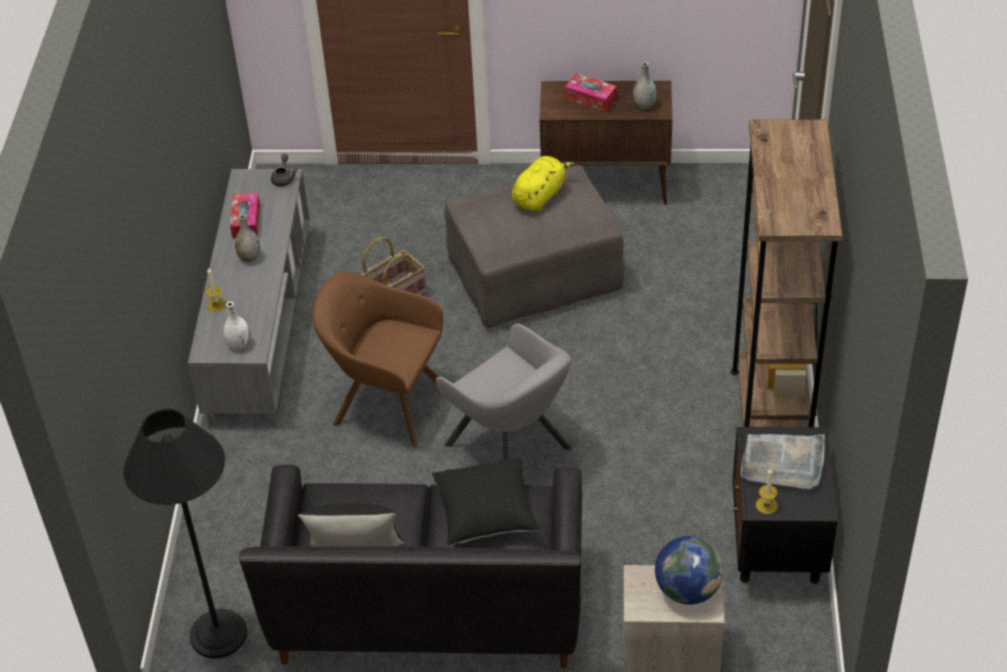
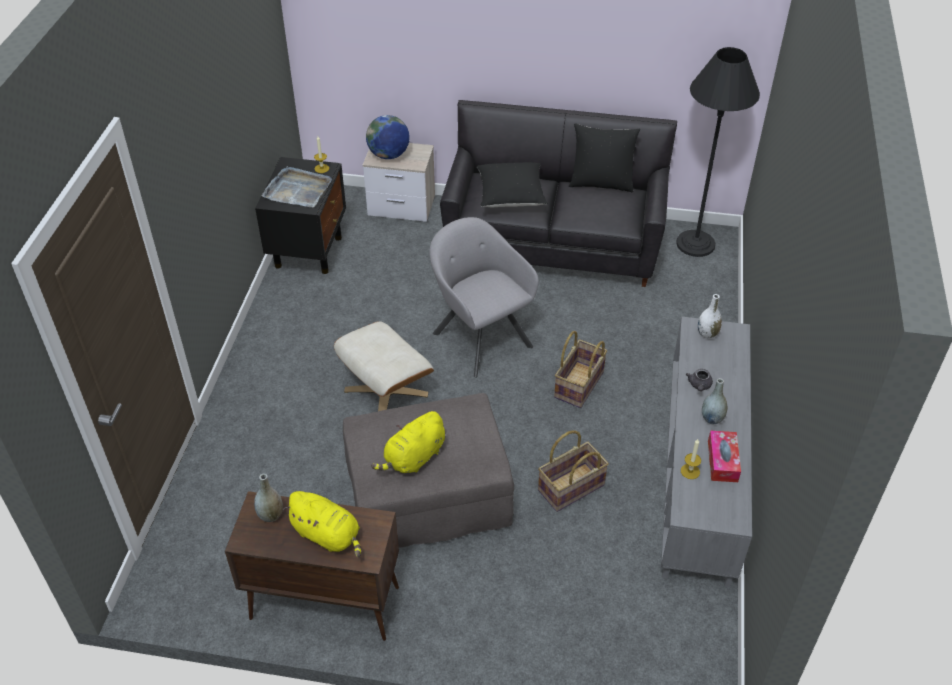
camera: 175 degrees left, 0 degrees up
(216, 304) = (735, 373): candle -> candle (690, 471)
(284, 178) = (689, 513): grey teapot -> grey teapot (699, 386)
(386, 404) = (579, 385): brown armchair -> basket
(590, 98) = (328, 535): tissue box -> yellow plush toy
(607, 369) = (385, 392): none -> beige ottoman
(768, 425) = (274, 332): brown bookcase -> none

